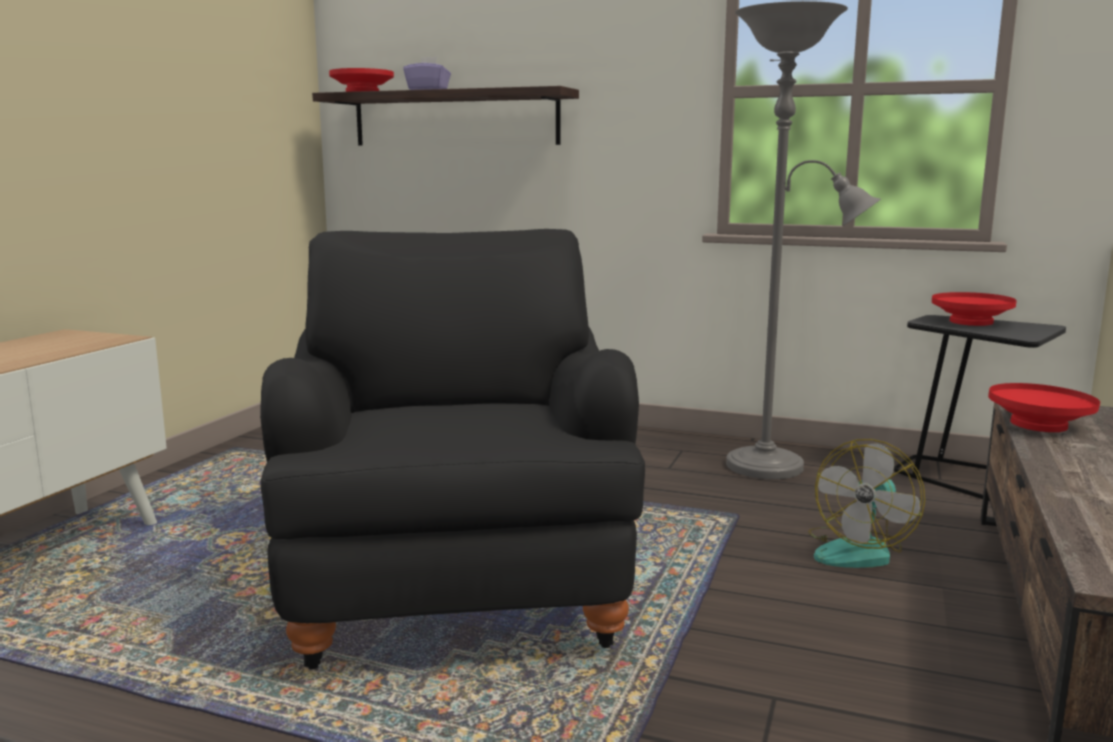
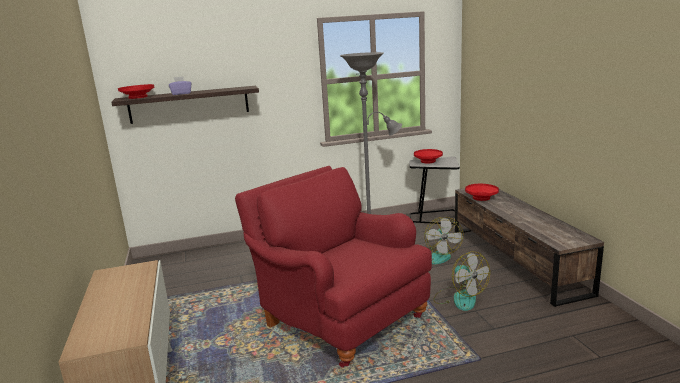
camera: 35 degrees left, 5 degrees up
(457, 584) = (339, 318): black armchair -> red armchair
(774, 653) = (459, 298): none -> fan

